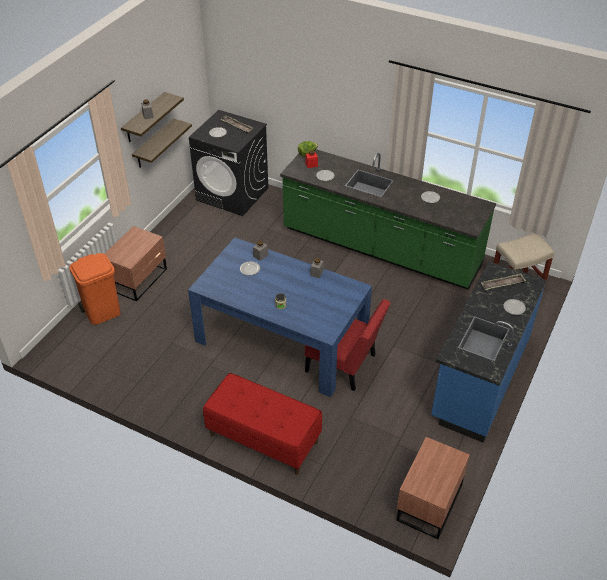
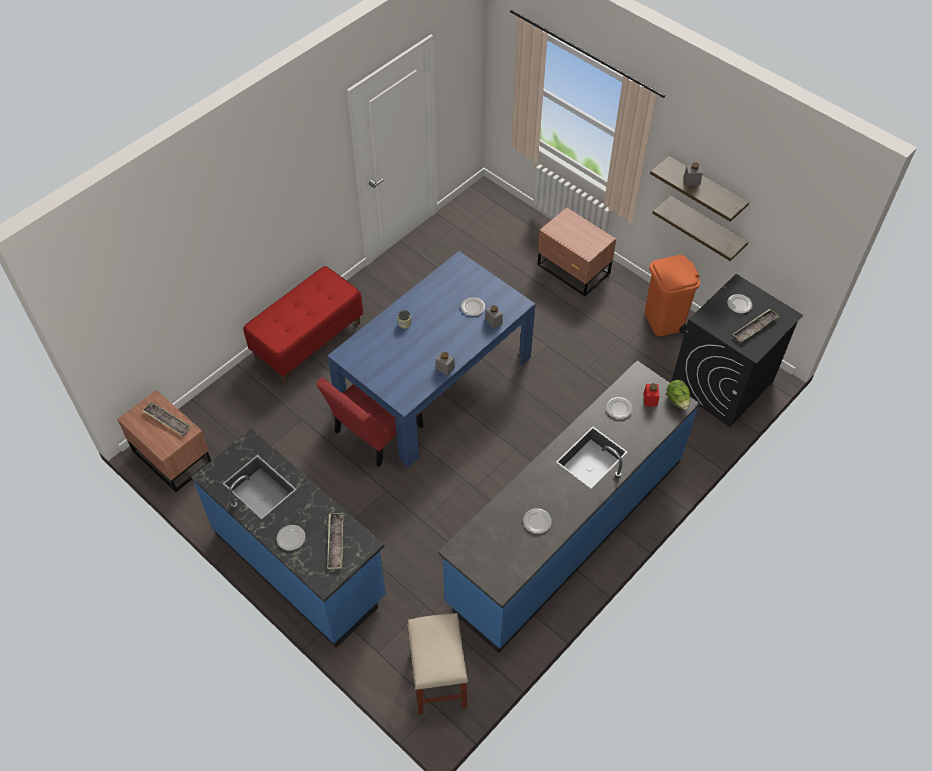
camera: 105 degrees right, 10 degrees up
(103, 312) = (529, 236): orange trash can -> orange trash can (664, 321)
(380, 248) = (565, 530): green counter -> blue counter
(428, 466) = (167, 421): none -> tray

